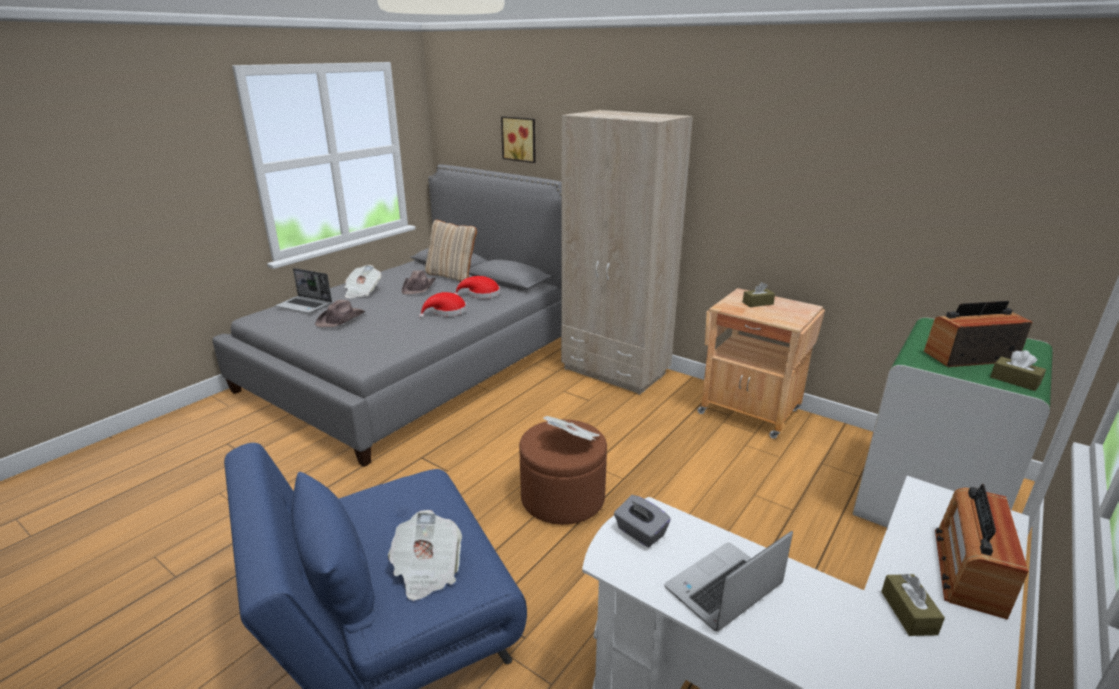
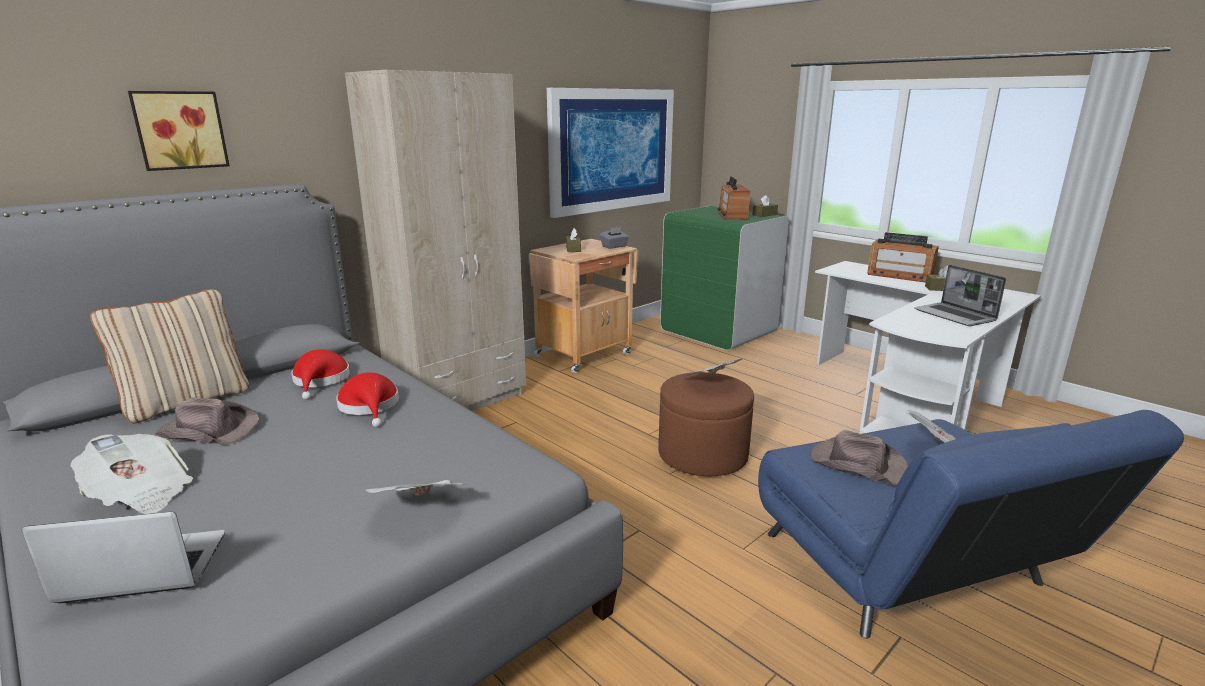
camera: 80 degrees left, 5 degrees down
(305, 305) = (142, 570): laptop -> laptop turned 135 degrees counterclockwise
(335, 342) = (422, 508): none -> newspaper
(341, 319) = (299, 508): brown hat -> brown hat (856, 463)
(640, 533) = (915, 328): grey tissue box -> grey tissue box (614, 246)
(887, 215) = (612, 150): none -> picture

